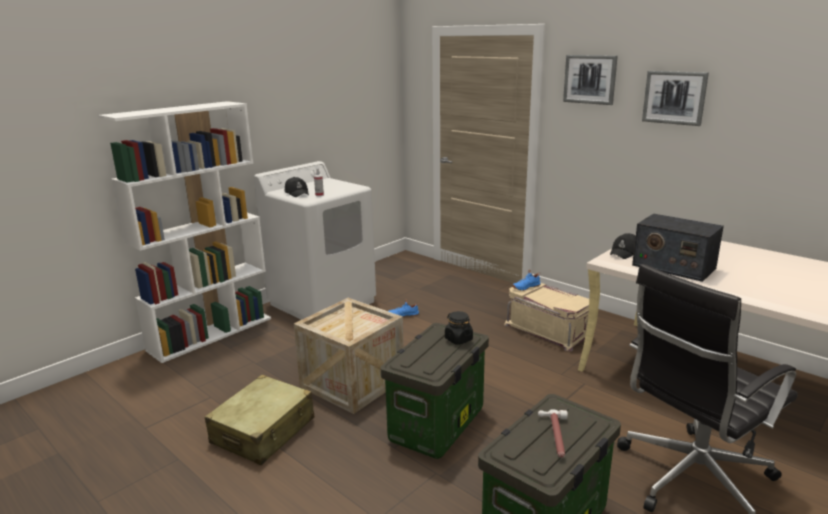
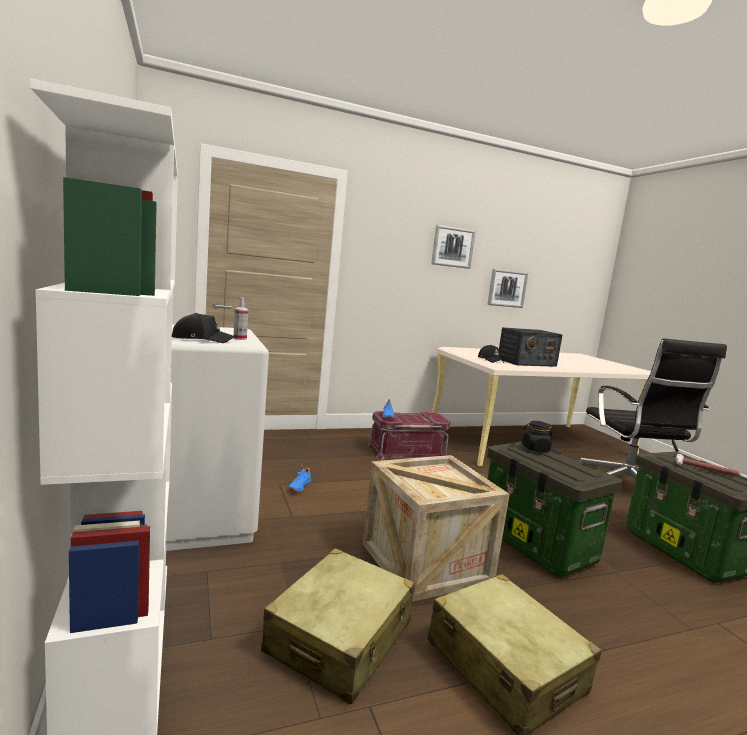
camera: 65 degrees left, 10 degrees down
(252, 376) = (340, 638): none -> beige suitcase
(548, 330) = (407, 450): beige storage box -> red storage box
(590, 79) = (389, 227): picture -> picture (507, 288)

